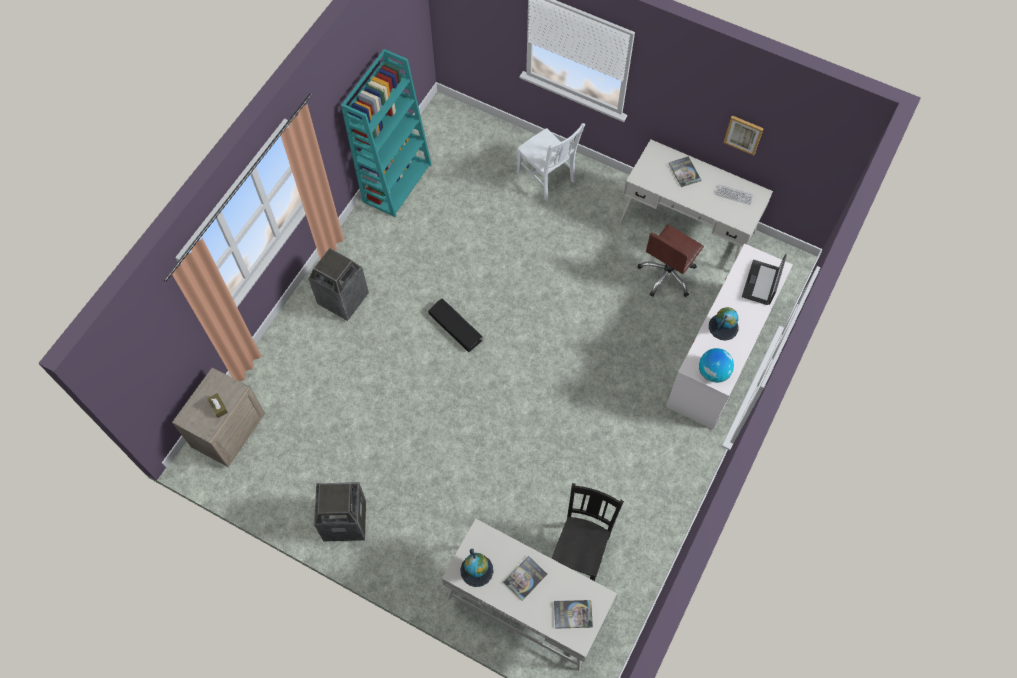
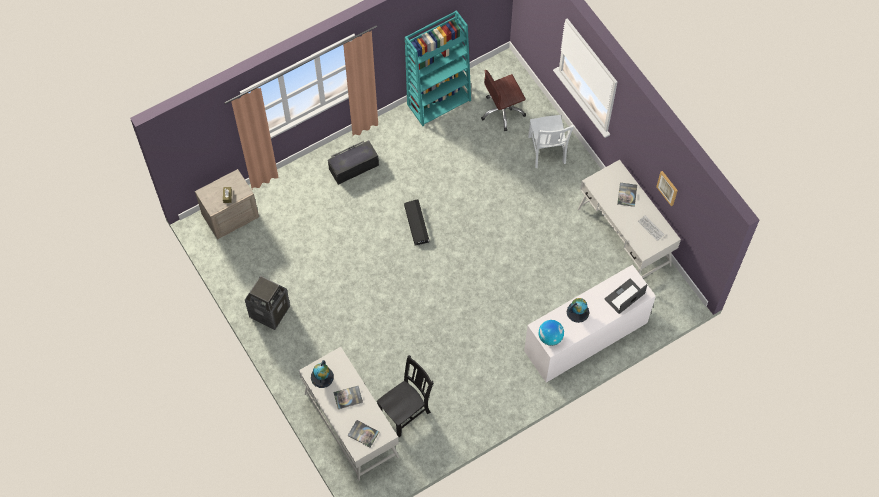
camera: 30 degrees right, 0 degrees up
(343, 299) = (353, 166): trash can -> black storage box
(667, 275) = (586, 263): brown office chair -> brown office chair (502, 111)

